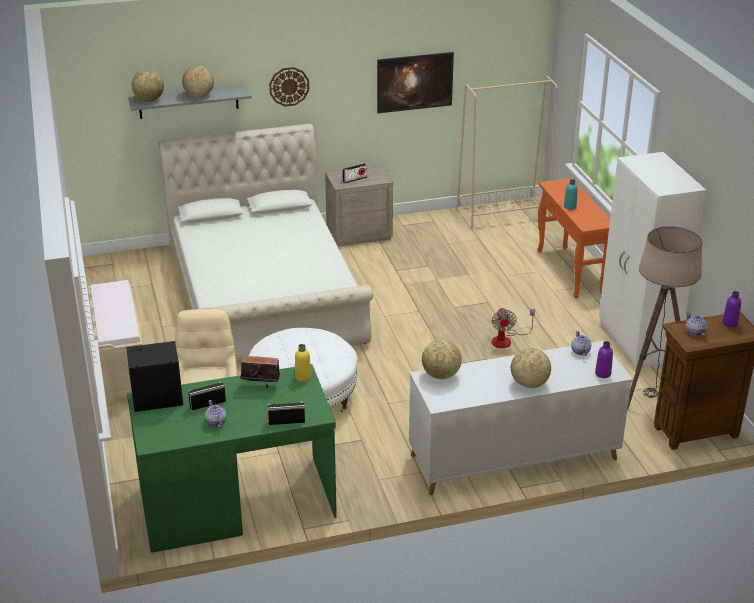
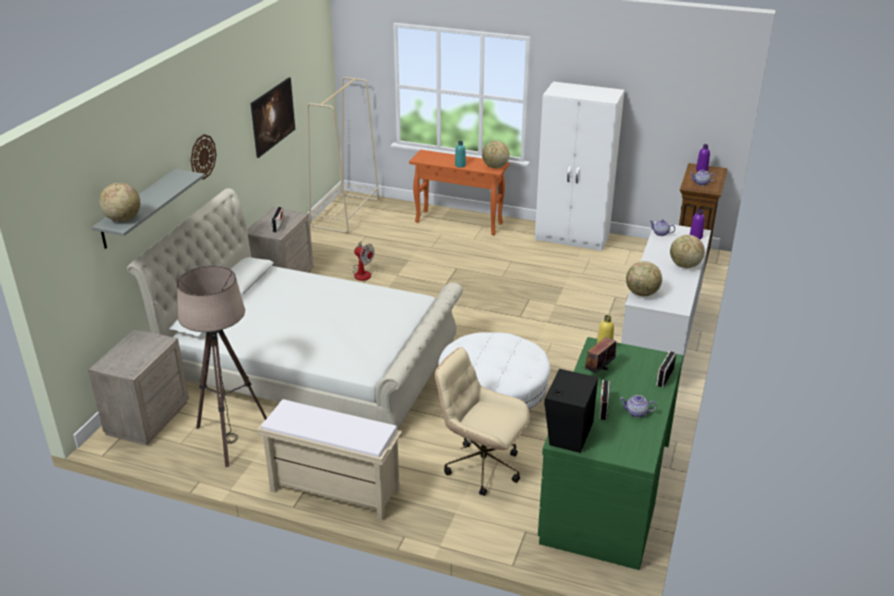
camera: 55 degrees left, 0 degrees up
(130, 264) = (146, 418): none -> beige nightstand
(199, 96) = (160, 194): globe -> globe (495, 167)
(506, 339) = (514, 281): fan -> fan (362, 272)
(651, 393) = (635, 258): floor lamp -> floor lamp (231, 438)

